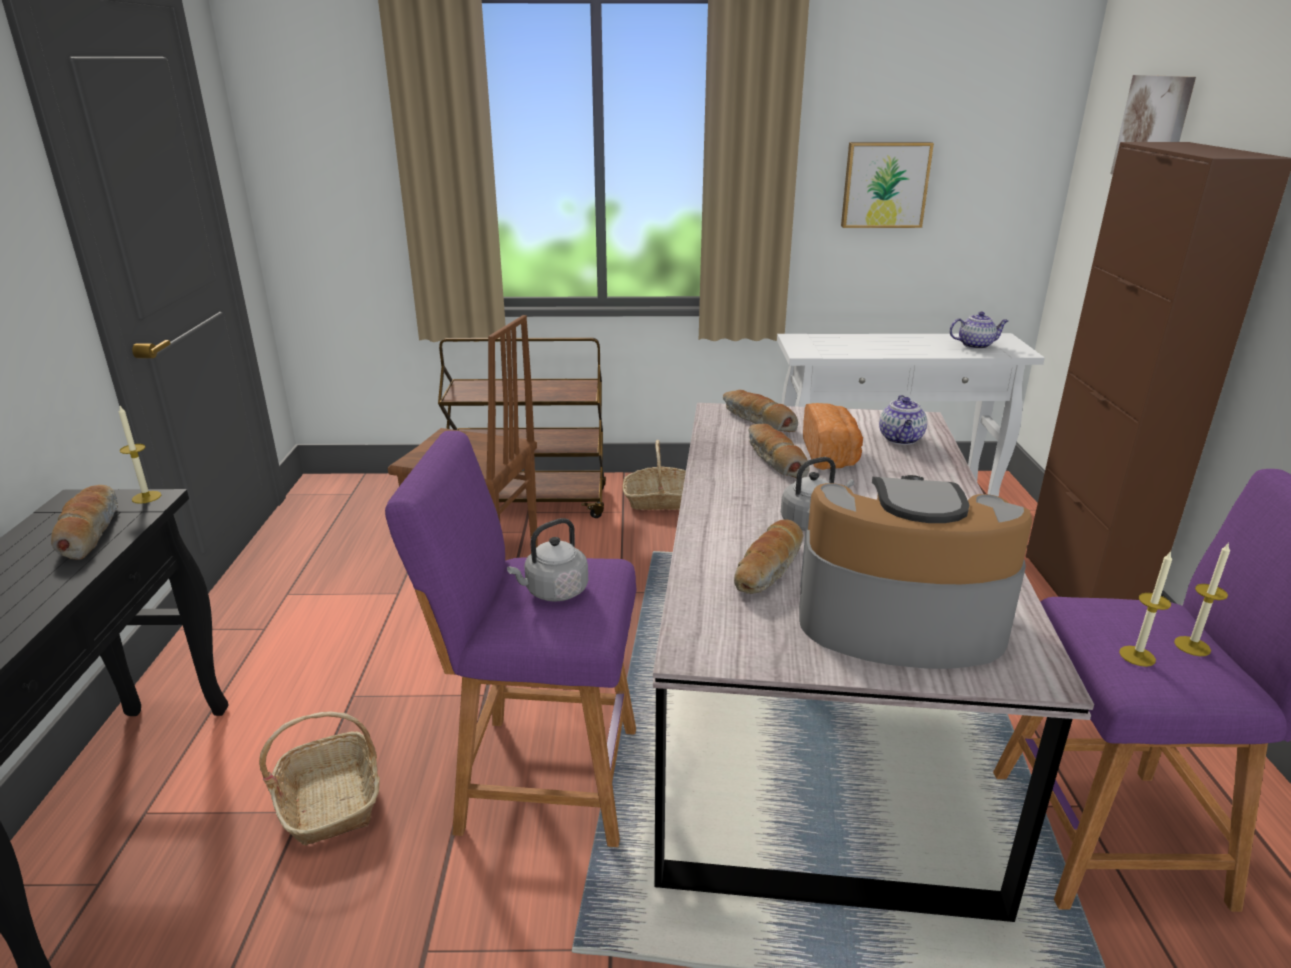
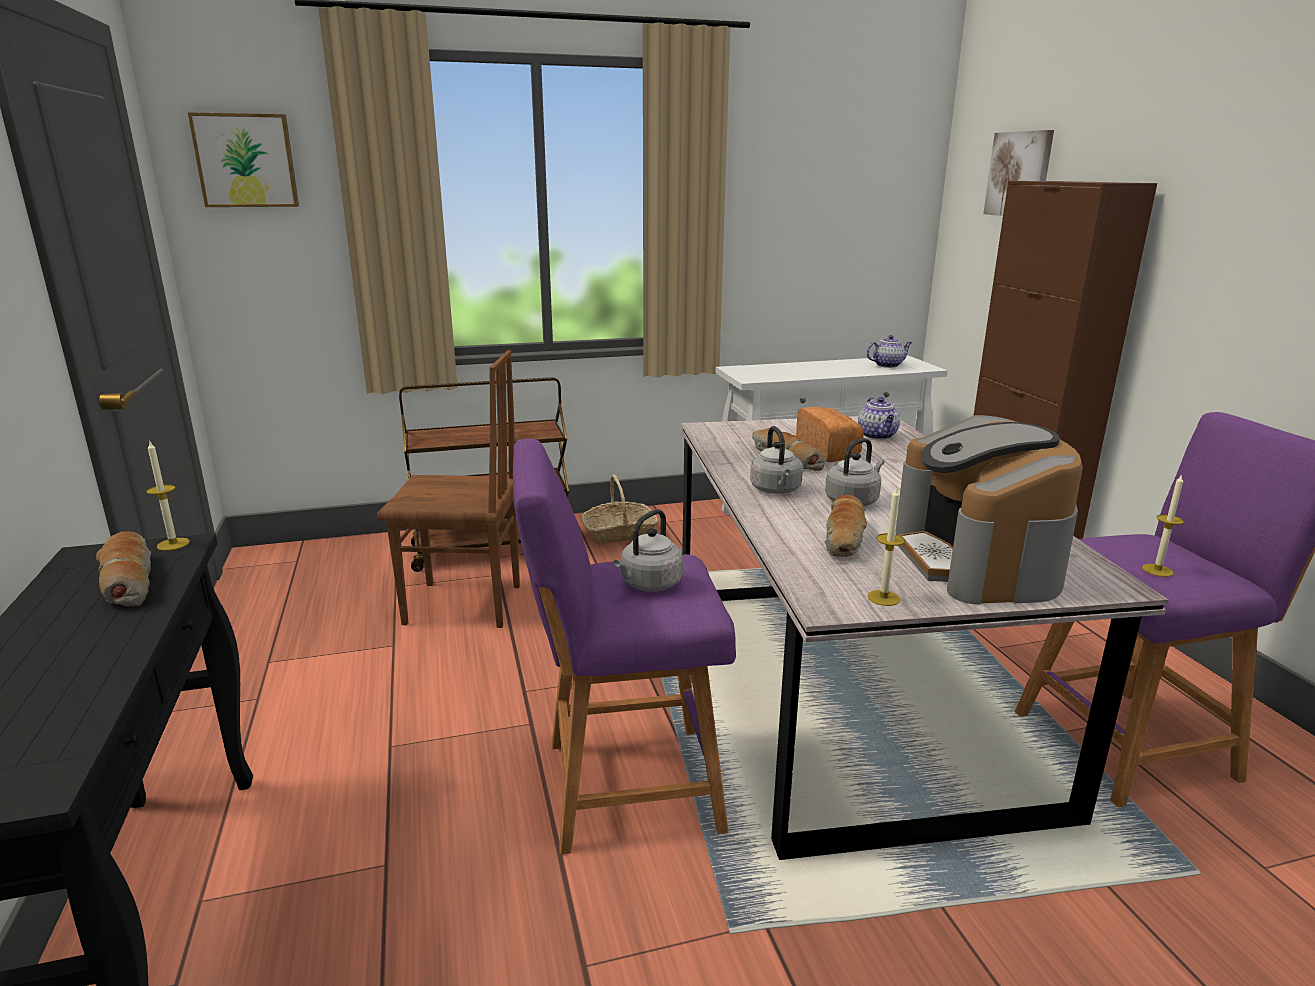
camera: 15 degrees left, 5 degrees down
(331, 800) = (414, 847): basket -> none
(737, 499) = (776, 490): none -> grey kettle
(757, 420) = (746, 432): bread -> none
(884, 185) = (795, 230): picture -> picture (246, 161)
(897, 619) = (977, 561): coffee machine -> coffee machine turned 90 degrees counterclockwise
(1192, 646) = (1190, 558): candle -> candle (883, 598)

